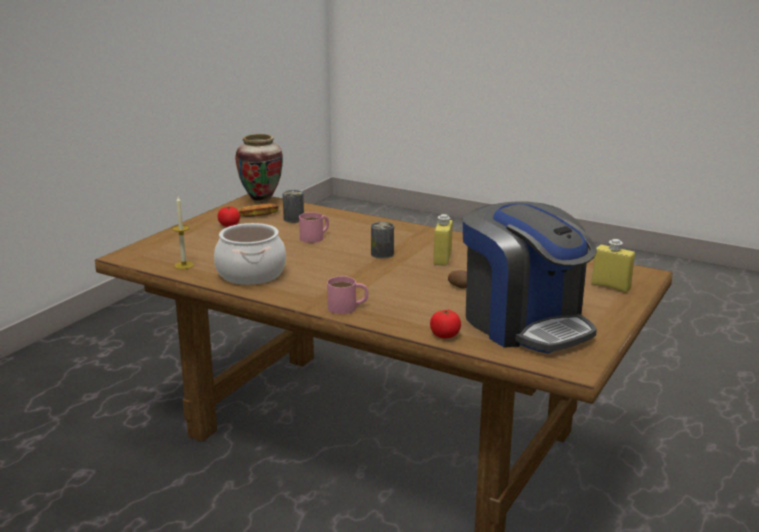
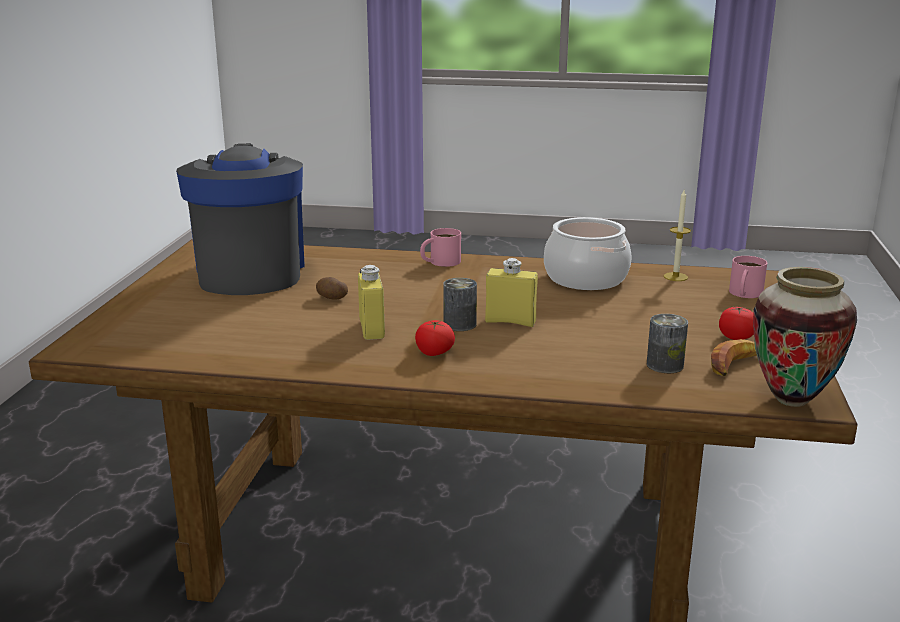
camera: 160 degrees right, 0 degrees up
(315, 237) = (583, 337): pink mug -> pink mug (744, 294)
(445, 335) = (327, 253): tomato -> tomato (434, 352)
(524, 324) = (250, 271): coffee machine -> coffee machine turned 45 degrees clockwise
(610, 286) = (136, 323): yellow bottle -> yellow bottle (510, 321)

